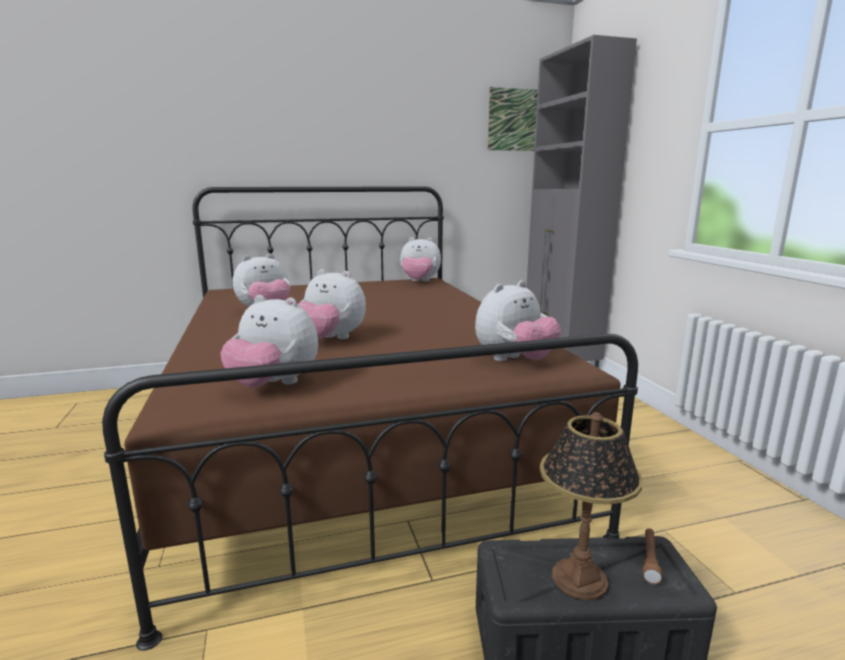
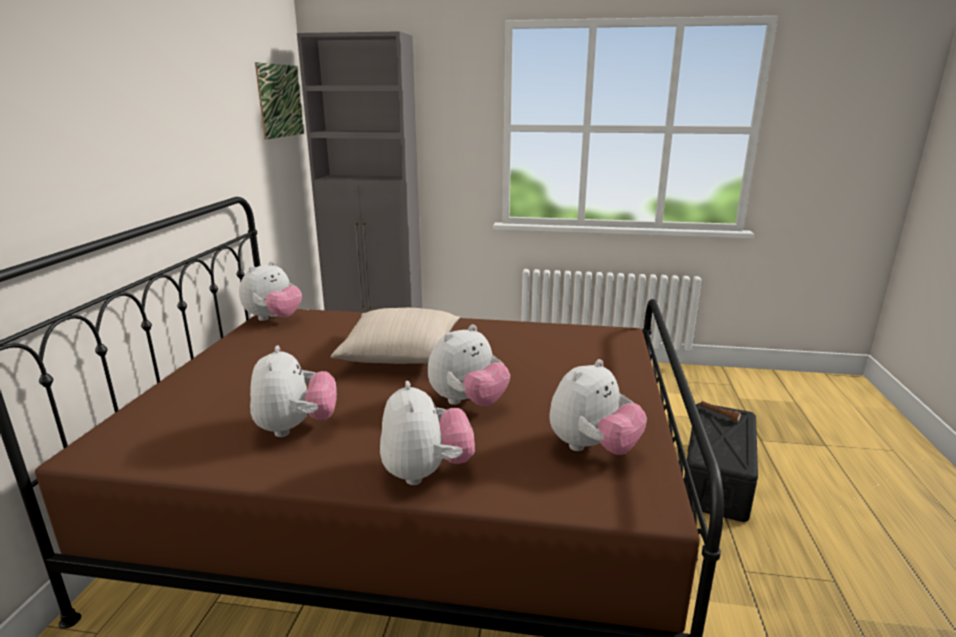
camera: 65 degrees left, 5 degrees up
(399, 312) = (401, 354): none -> beige pillow
(514, 360) = (588, 344): plush toy -> plush toy (426, 472)
(579, 579) = (732, 440): table lamp -> none

